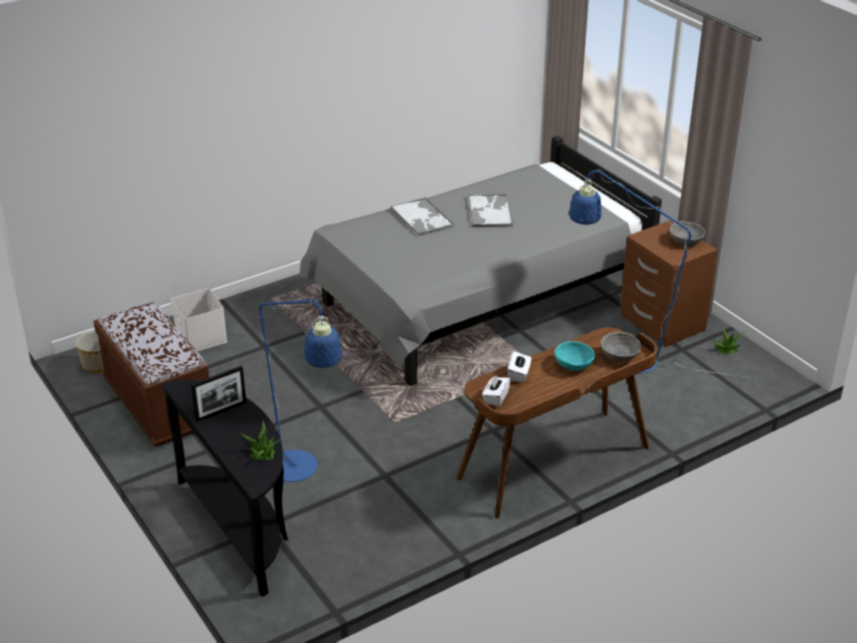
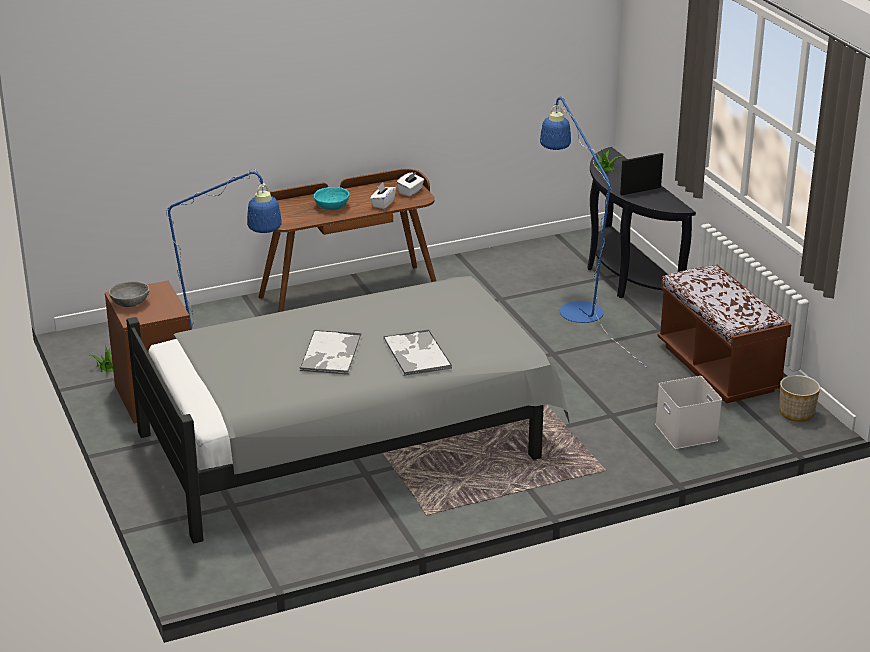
camera: 170 degrees left, 5 degrees down
(619, 355) = (287, 209): grey bowl -> none

